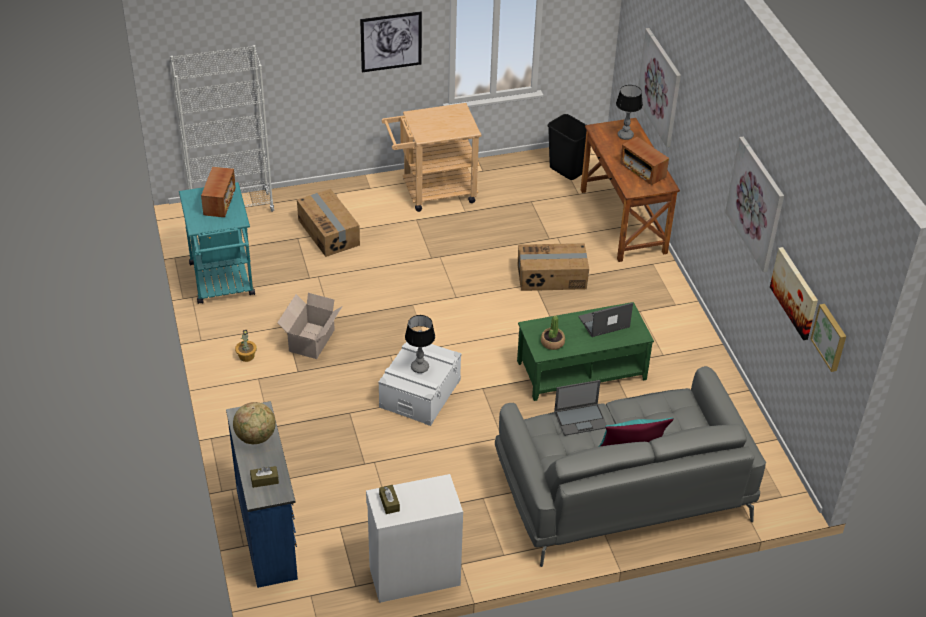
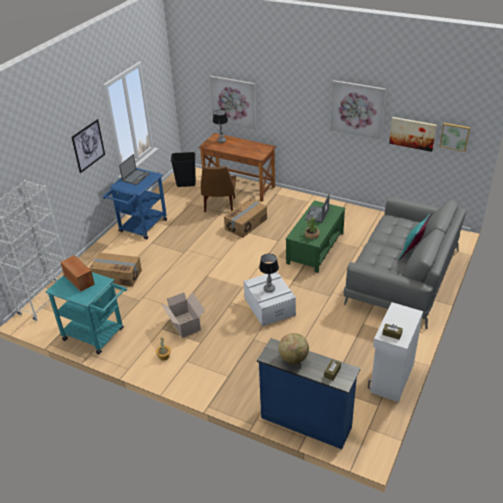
camera: 45 degrees left, 5 degrees down
(432, 192) = (140, 228): beige cart -> blue cart
(559, 229) = (219, 206): none -> brown chair
(581, 419) = (373, 252): laptop -> laptop (136, 177)
(642, 171) = (250, 148): radio -> none

